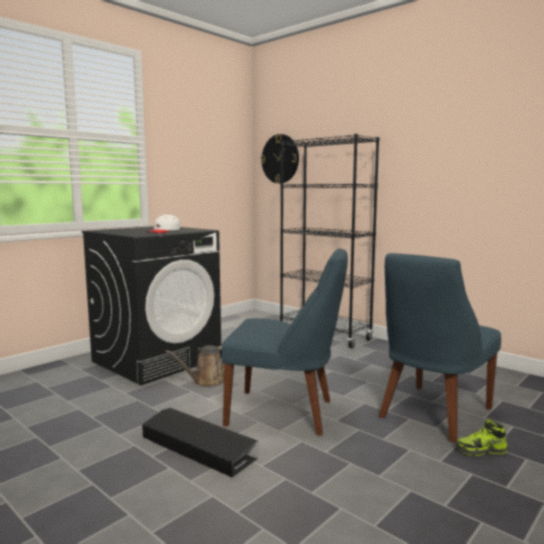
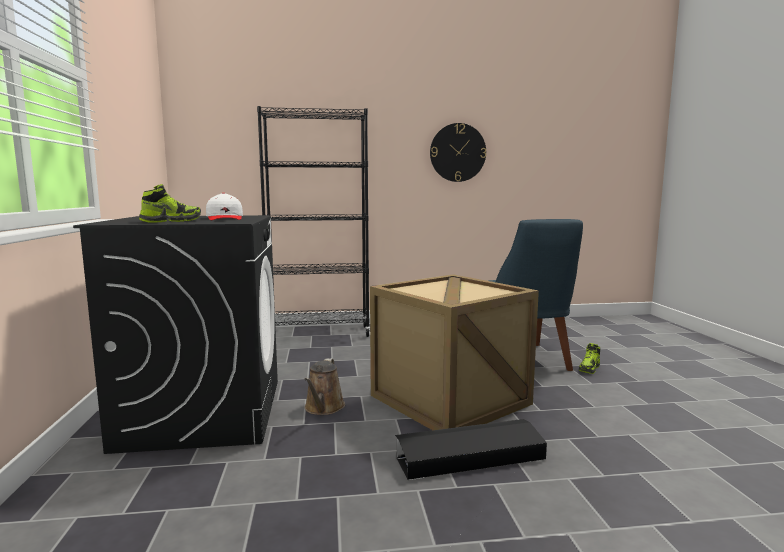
camera: 50 degrees left, 0 degrees up
(127, 231) = (171, 221): none -> shoe
(280, 159) = (217, 130): wall clock -> wall clock (457, 152)
(285, 413) = (452, 400): blue chair -> crate

